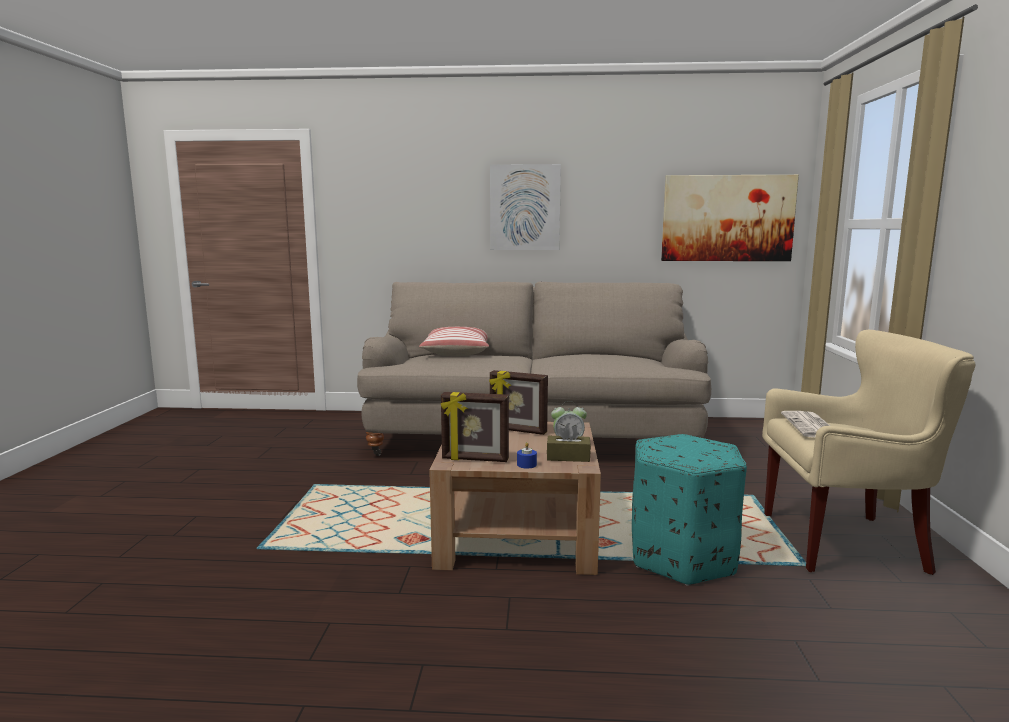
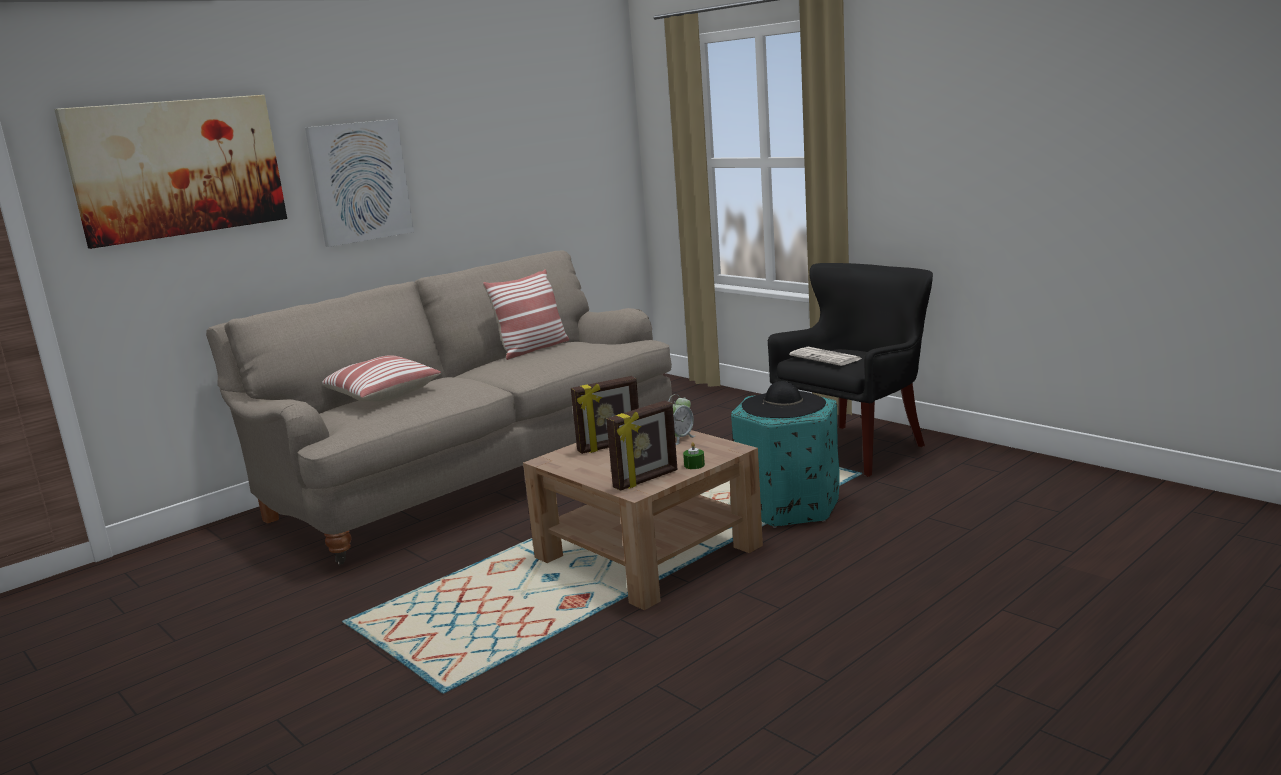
camera: 45 degrees left, 5 degrees up
(526, 464) = (694, 465): blue candle -> green candle
(568, 457) = (706, 447): brown tissue box -> none
(600, 354) = (532, 349): none -> pillow
(686, 449) = (783, 405): none -> black hat
(727, 218) = (574, 166): picture -> picture (178, 168)
(847, 543) = (856, 449): beige armchair -> black armchair

